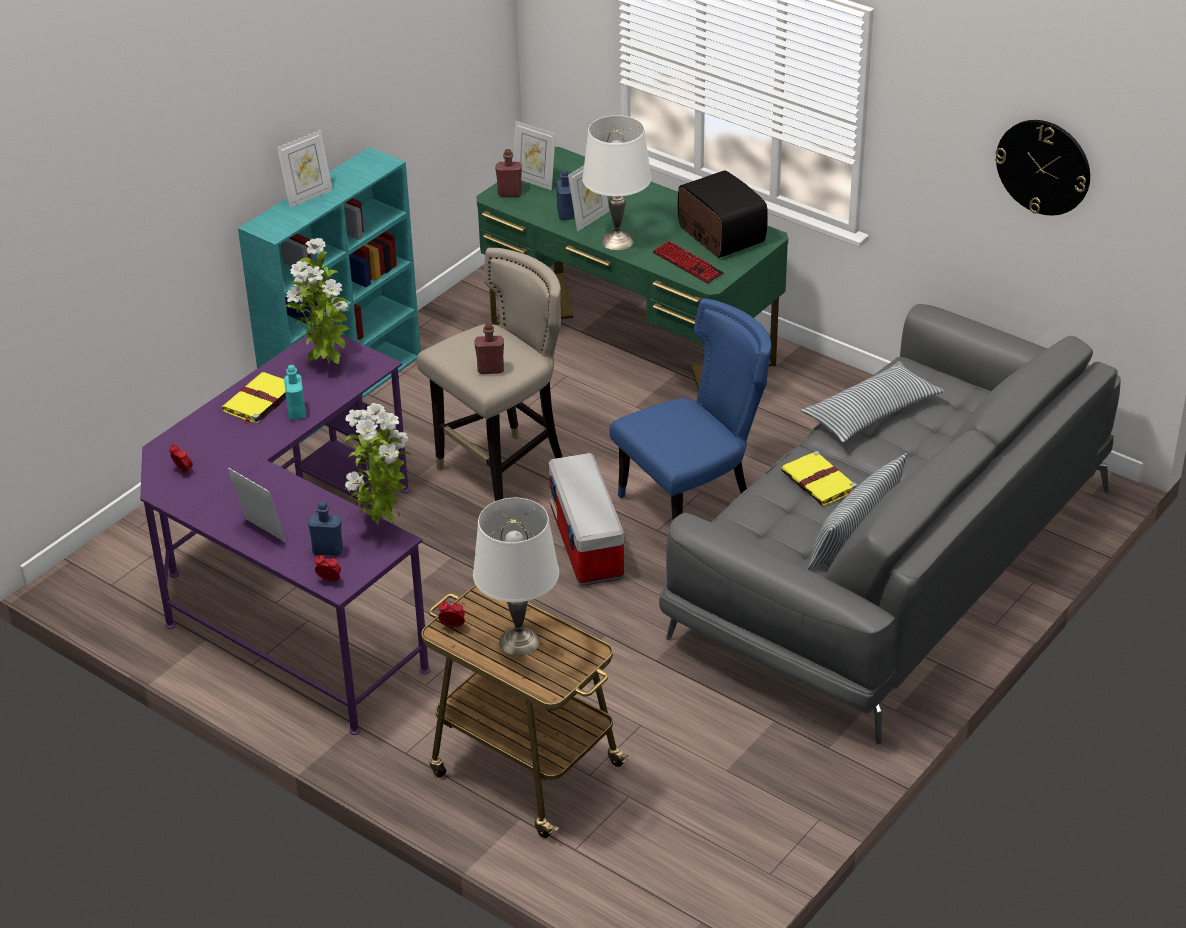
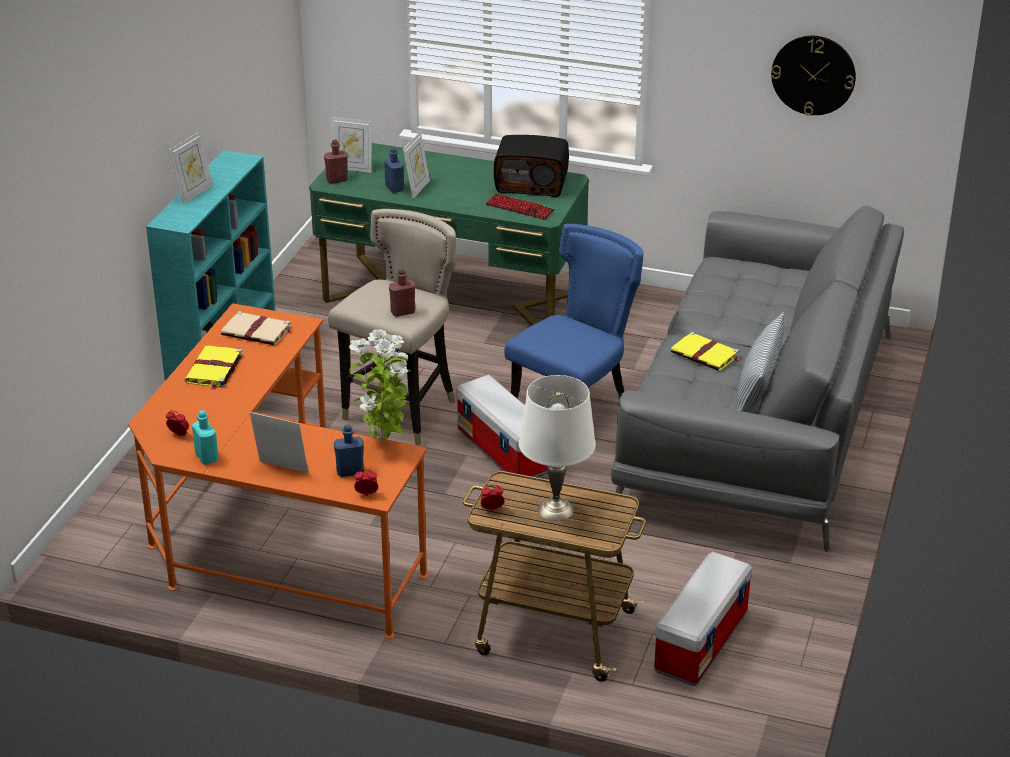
camera: 20 degrees left, 5 degrees down
(295, 588) = (270, 535): purple desk -> orange desk
(296, 412) = (253, 372): turquoise bottle -> turquoise bottle (207, 457)
(327, 364) = (257, 331): potted plant -> beige book
(617, 241) = (450, 201): white table lamp -> none
(677, 817) = (701, 640): none -> storage box
(719, 235) = (532, 184): radio -> radio turned 150 degrees clockwise
(871, 413) = (713, 299): pillow -> none

